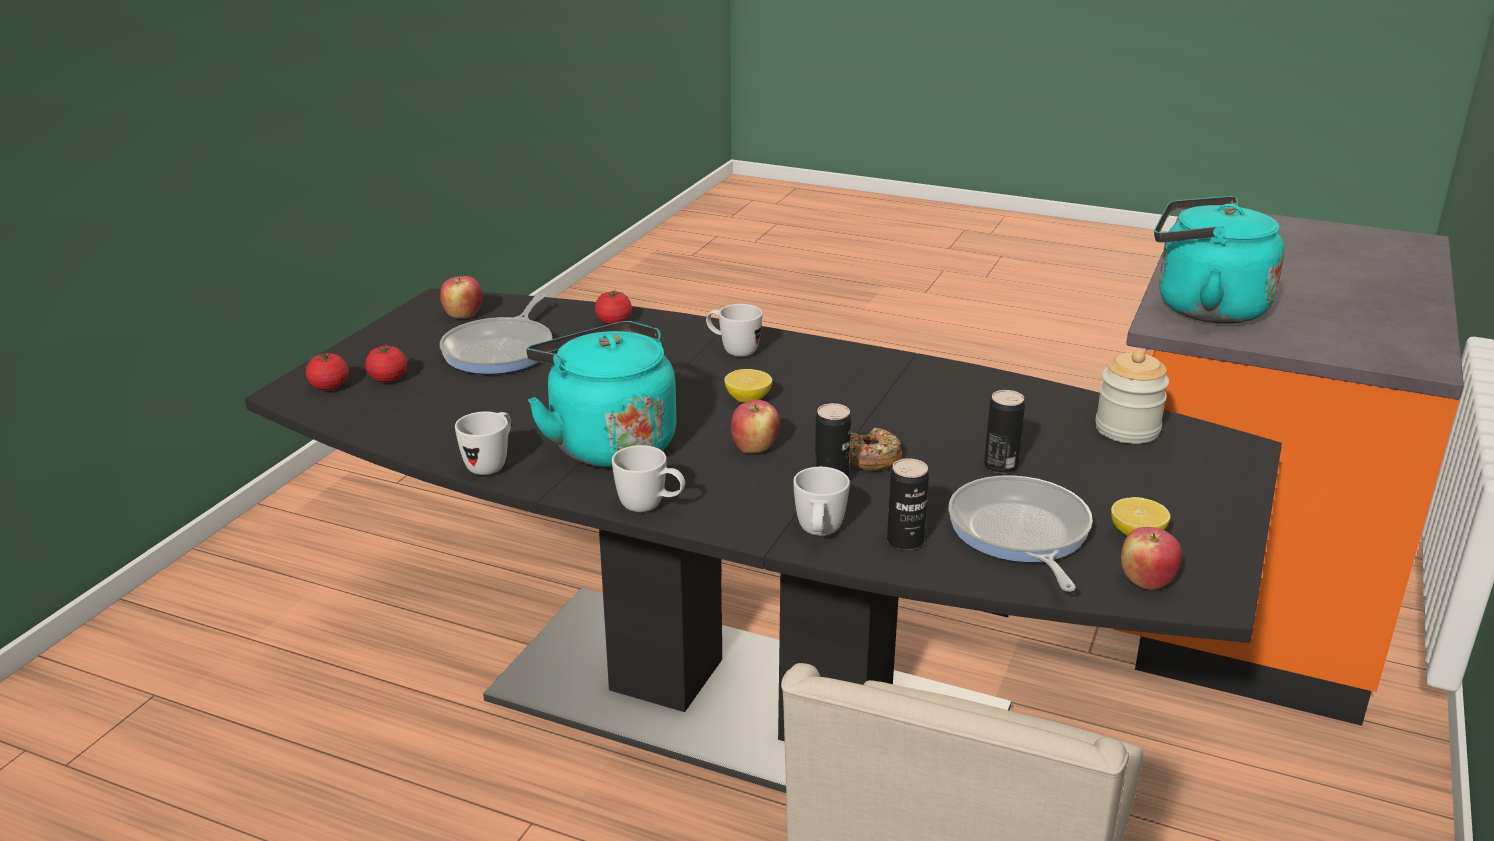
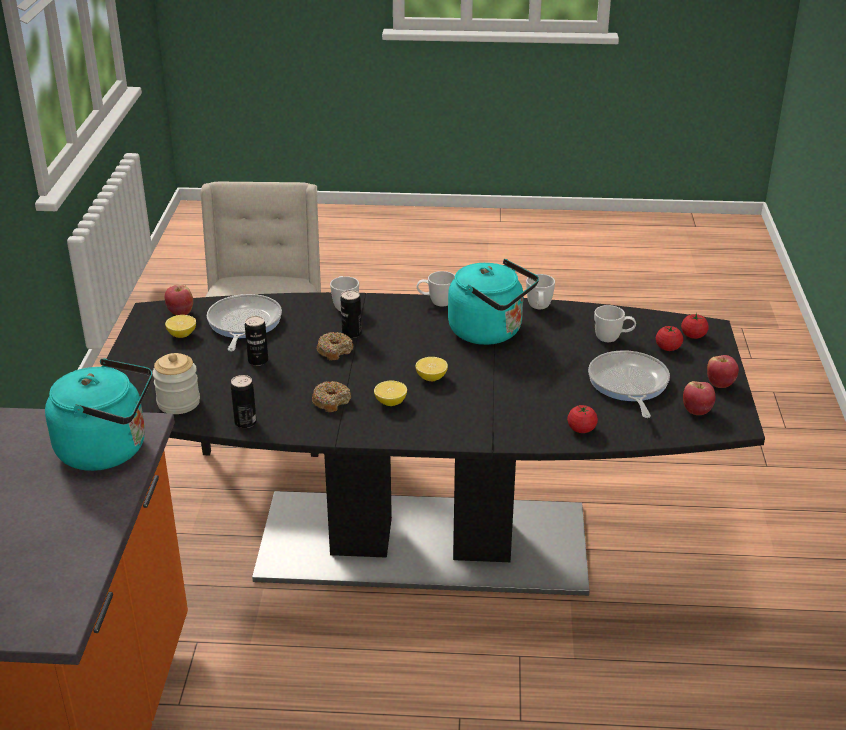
camera: 160 degrees right, 5 degrees up
(733, 350) = (470, 418): white mug -> white mug (613, 339)
(754, 448) = (405, 345): apple -> apple (720, 384)
(823, 382) = (390, 402): none -> lemon
(903, 395) = (331, 401): none -> donut
(905, 541) = (300, 310): can -> can (245, 422)
(1020, 534) = (243, 324): frying pan -> frying pan turned 150 degrees counterclockwise

